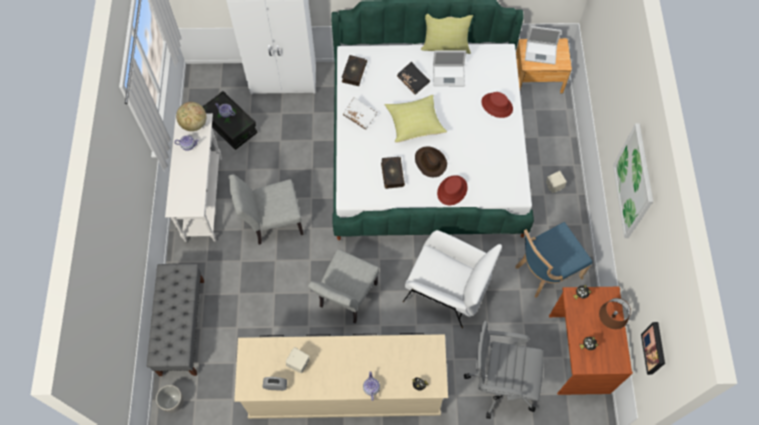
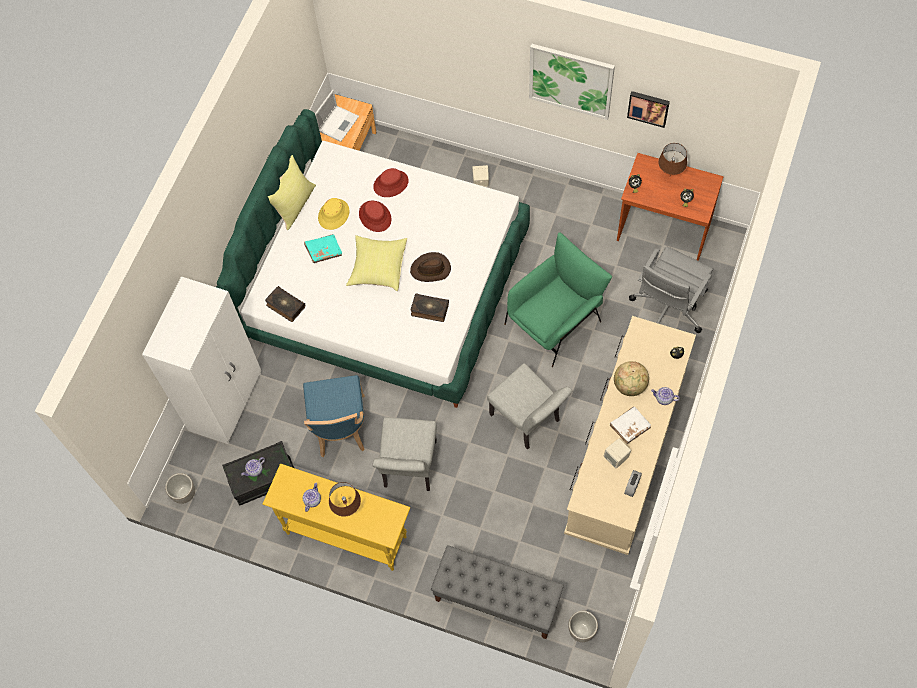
camera: 65 degrees left, 0 degrees up
(187, 173) = (348, 510): none -> brown table lamp
(194, 124) = (286, 486): globe -> globe (630, 385)
(202, 81) = (184, 494): none -> planter
(204, 198) = (346, 534): white console table -> yellow console table
(360, 116) = (344, 318): white book -> white book (629, 427)
(413, 81) = (324, 251): black book -> turquoise book
(447, 289) = (555, 321): white armchair -> green armchair
(449, 75) = (333, 214): laptop -> yellow hat
(452, 190) = (472, 260): red hat -> red hat (375, 216)
(545, 271) = (569, 226): blue chair -> blue chair (339, 428)
(655, 348) = (729, 134): picture -> picture (648, 107)

